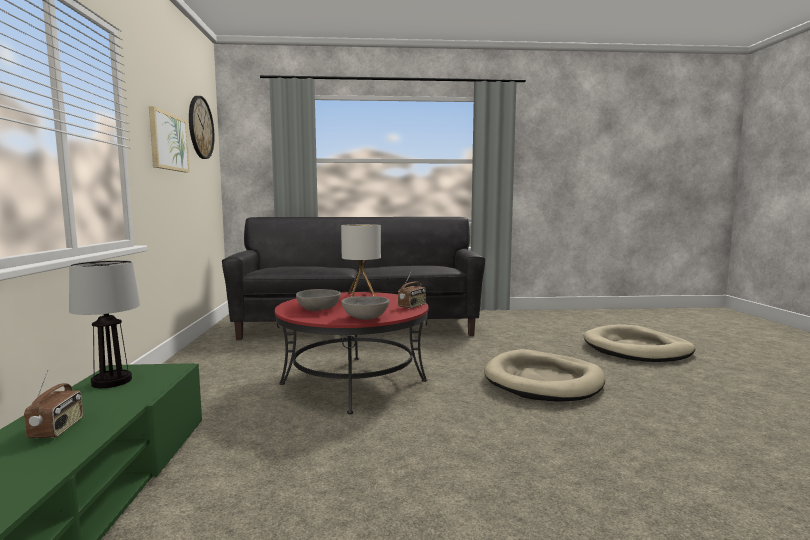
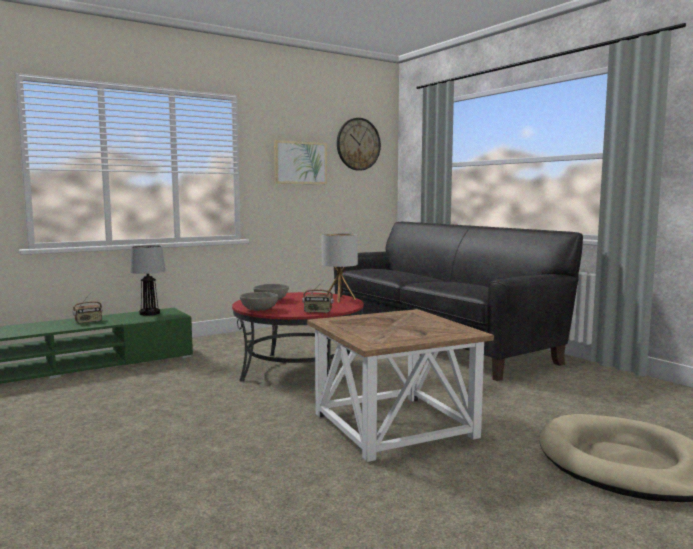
camera: 60 degrees right, 0 degrees up
(544, 381) = (396, 426): beige dog bed -> brown side table

